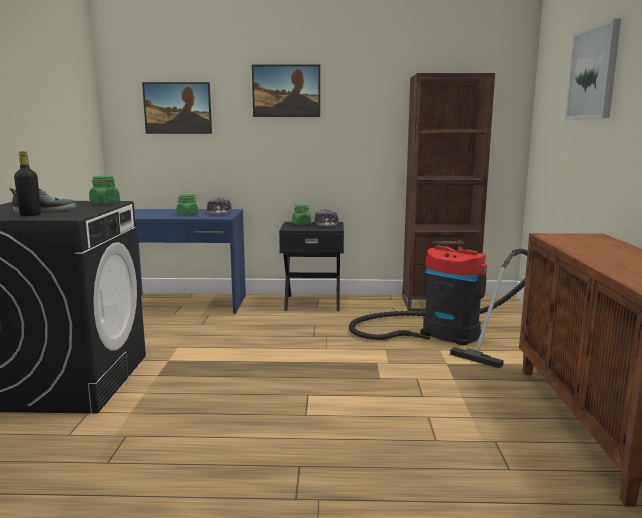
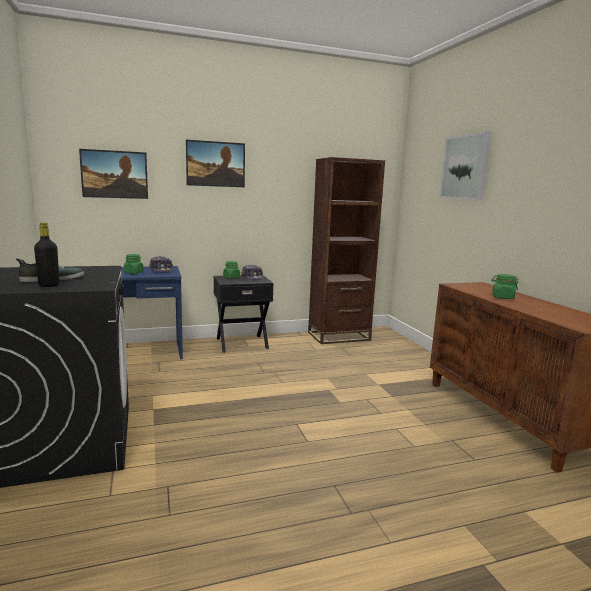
camera: 20 degrees left, 0 degrees up
(105, 203) = (100, 269): green jar -> green jar (502, 297)
(443, 333) = (359, 360): vacuum cleaner -> none

